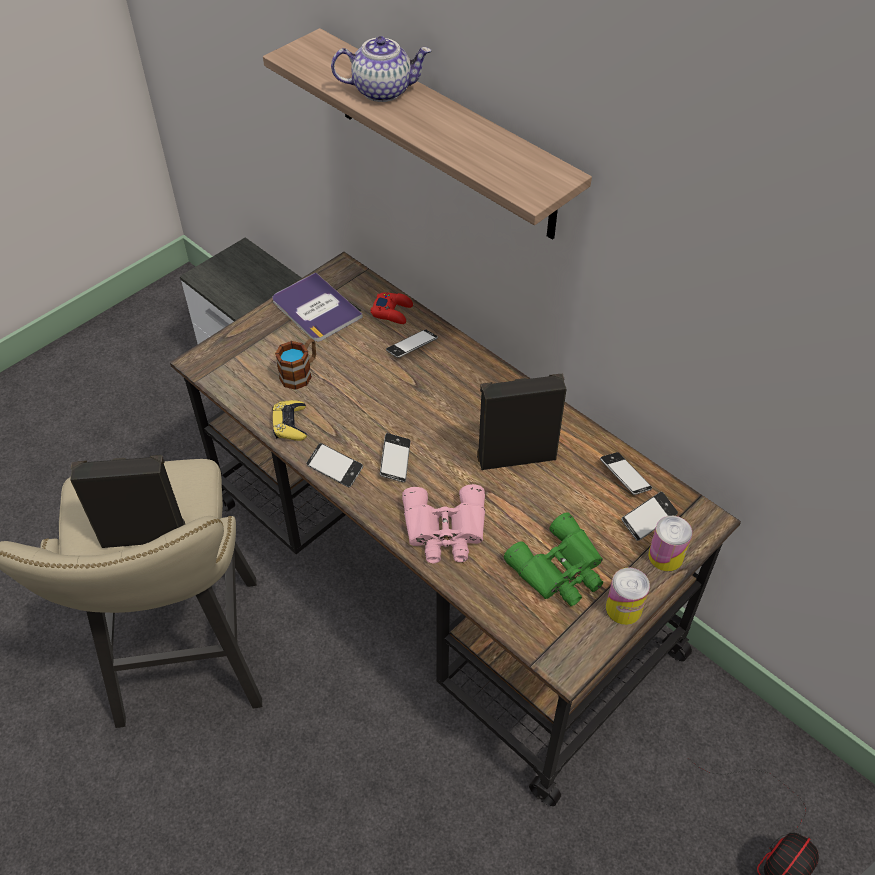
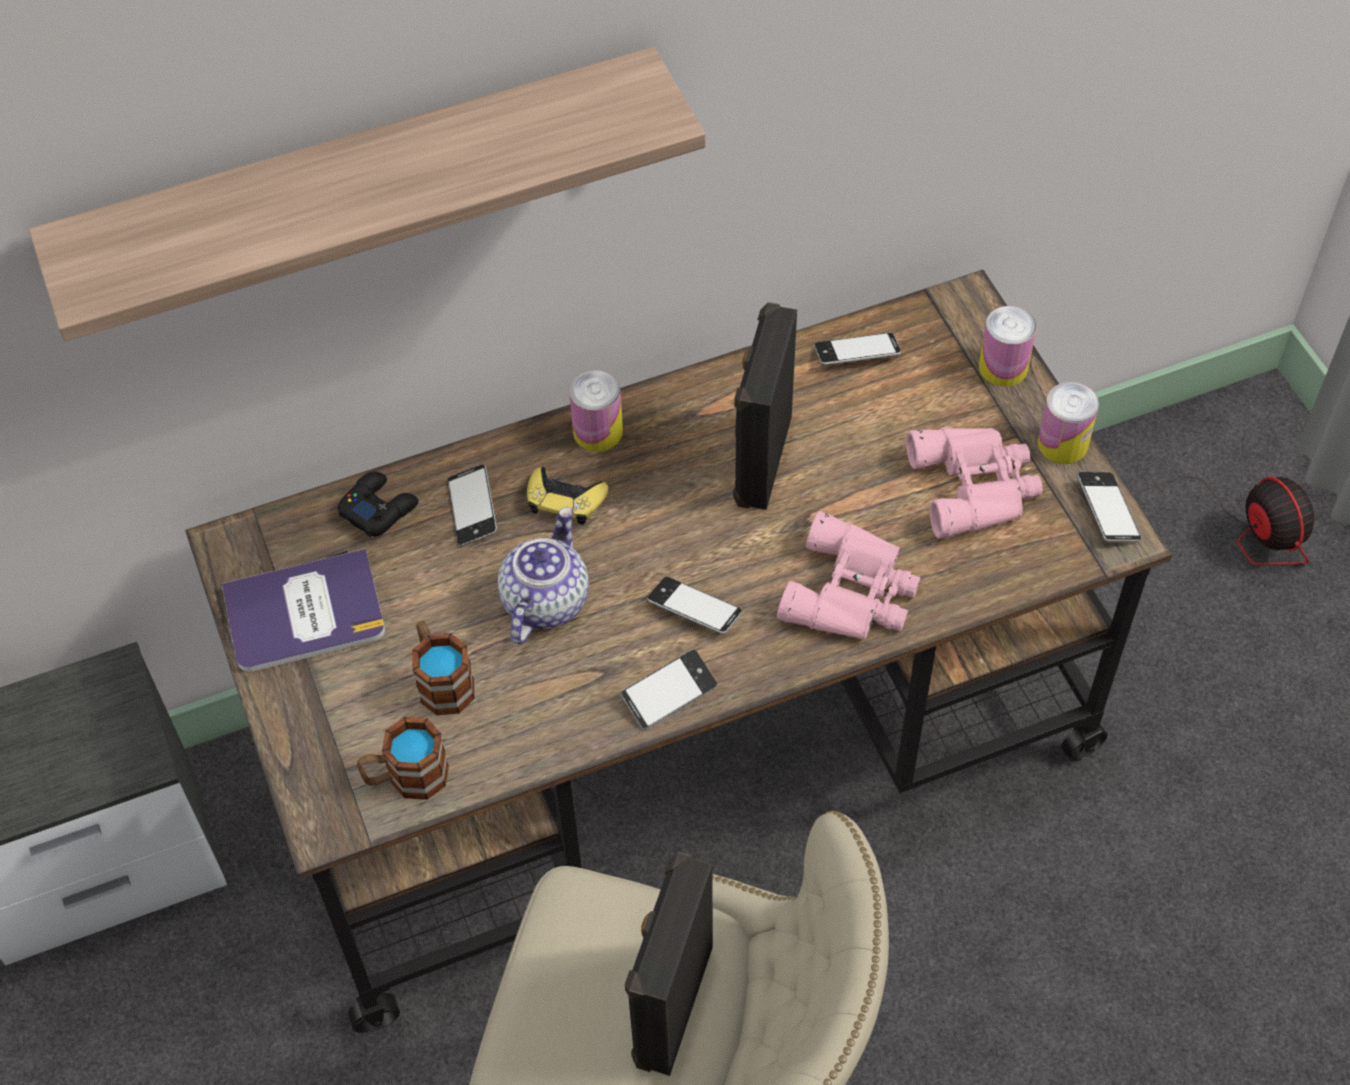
camera: 65 degrees left, 5 degrees up
(238, 381) = (406, 778): none -> mug
(290, 424) = (546, 728): yellow game controller -> yellow game controller (565, 499)
(383, 90) = (285, 201): teapot -> teapot (544, 600)
(392, 311) = (378, 508): red game controller -> black game controller
(492, 378) = (598, 431): none -> can
(560, 570) = (976, 486): green binoculars -> pink binoculars
(648, 519) = (938, 359): phone -> phone (1107, 511)

